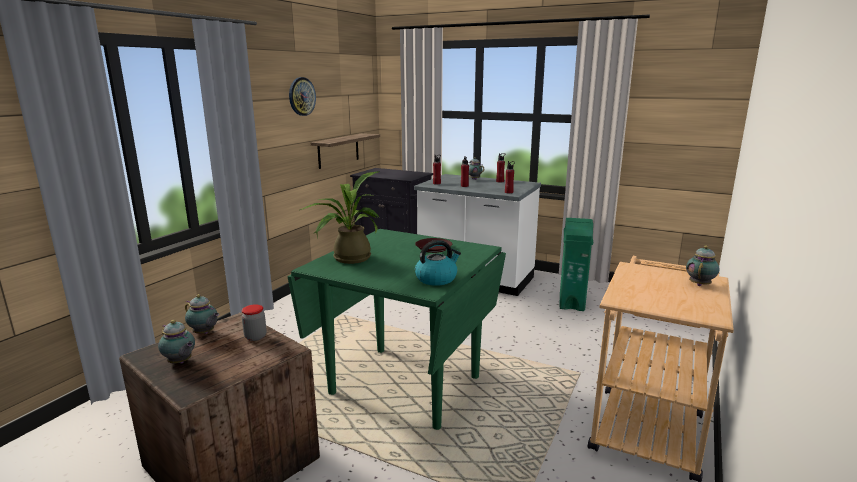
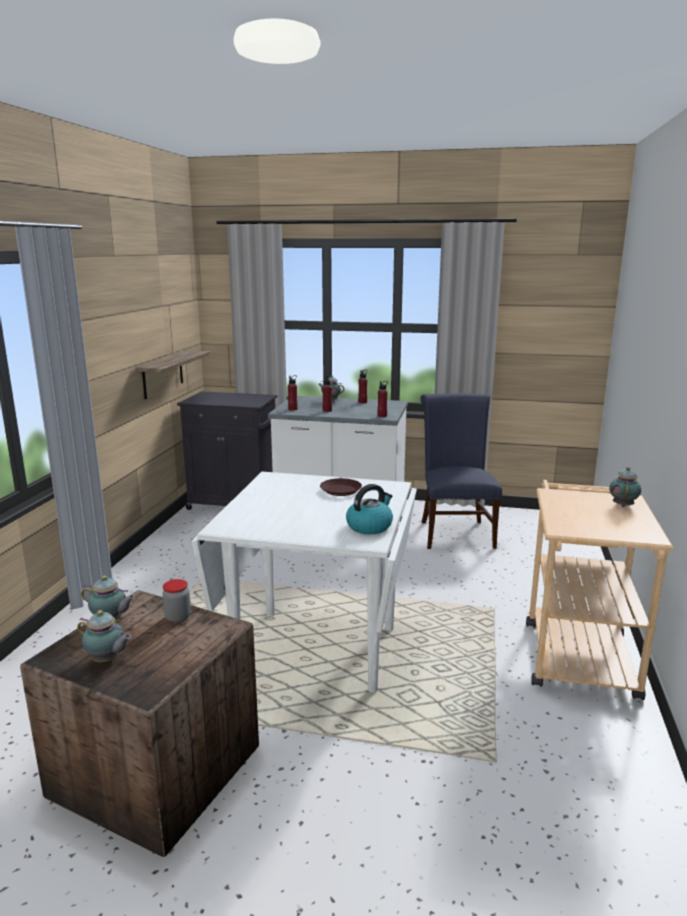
camera: 15 degrees left, 0 degrees up
(301, 96) = (124, 311): wall clock -> none
(347, 258) = (252, 512): potted plant -> none
(404, 386) = (316, 650): green dining table -> white dining table
(572, 302) = (455, 532): green trash can -> blue chair

